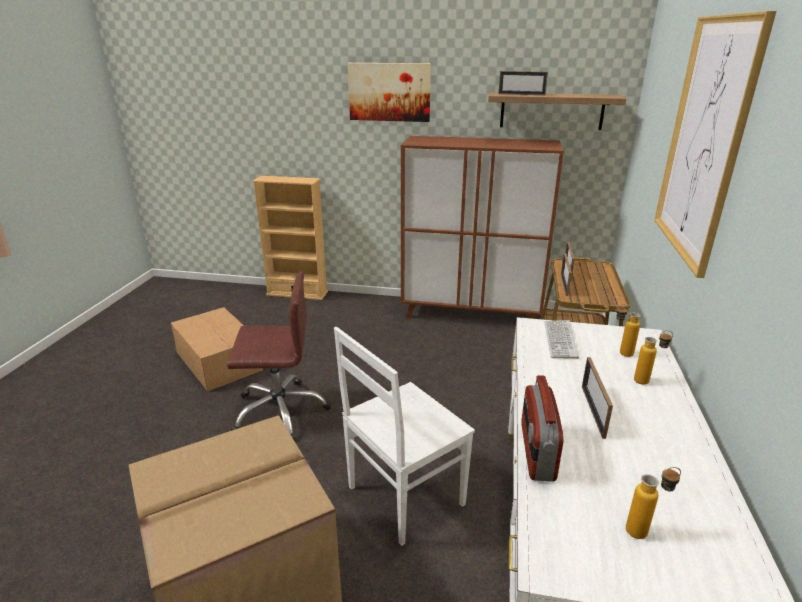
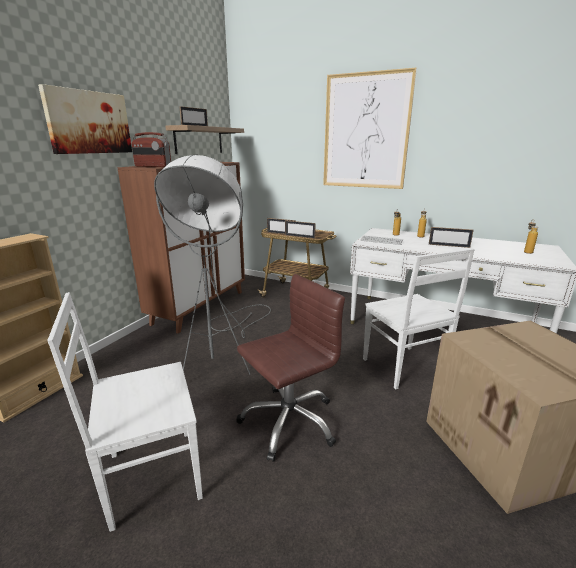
camera: 75 degrees left, 5 degrees down
(219, 360) = (150, 476): cardboard box -> white chair
(280, 411) = (288, 421): brown office chair -> brown office chair turned 45 degrees clockwise
(380, 351) = (223, 353): none -> grey floor lamp
(536, 452) = (487, 257): radio -> radio (153, 166)

